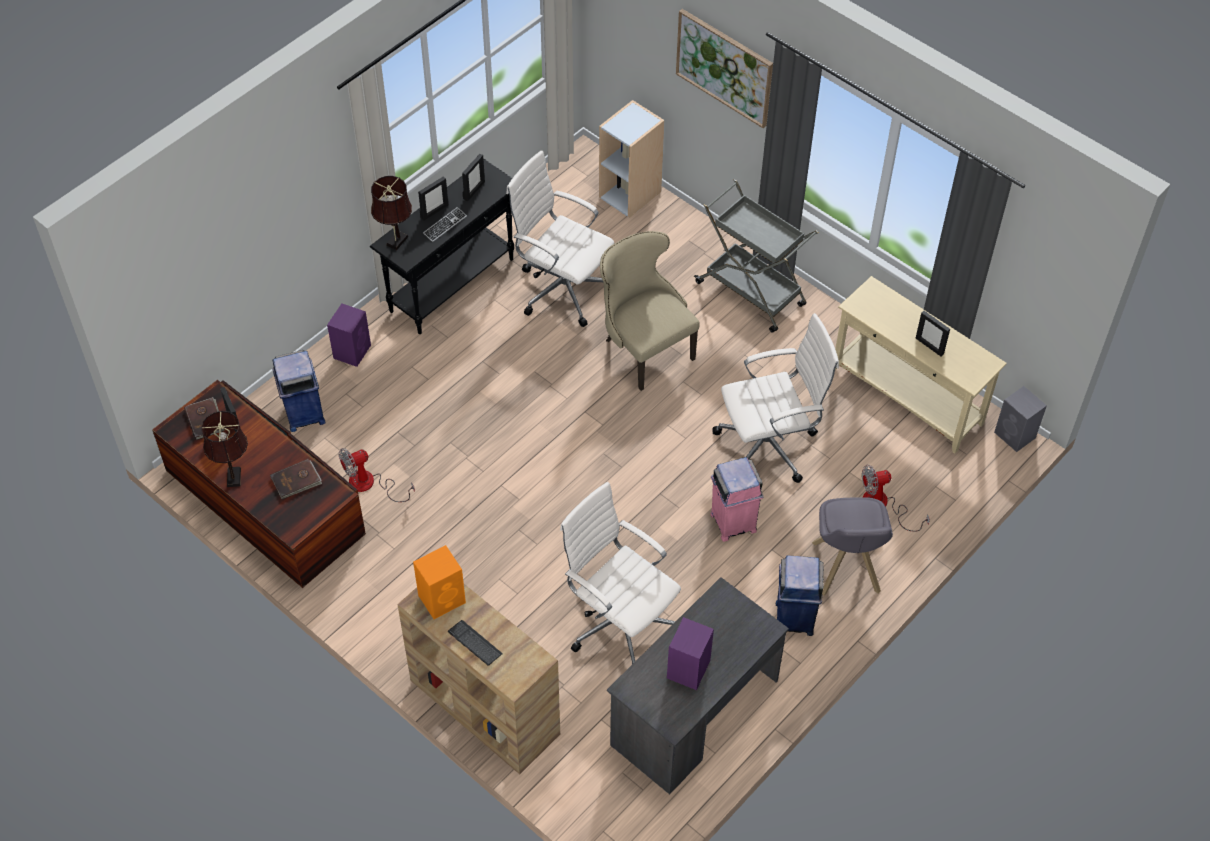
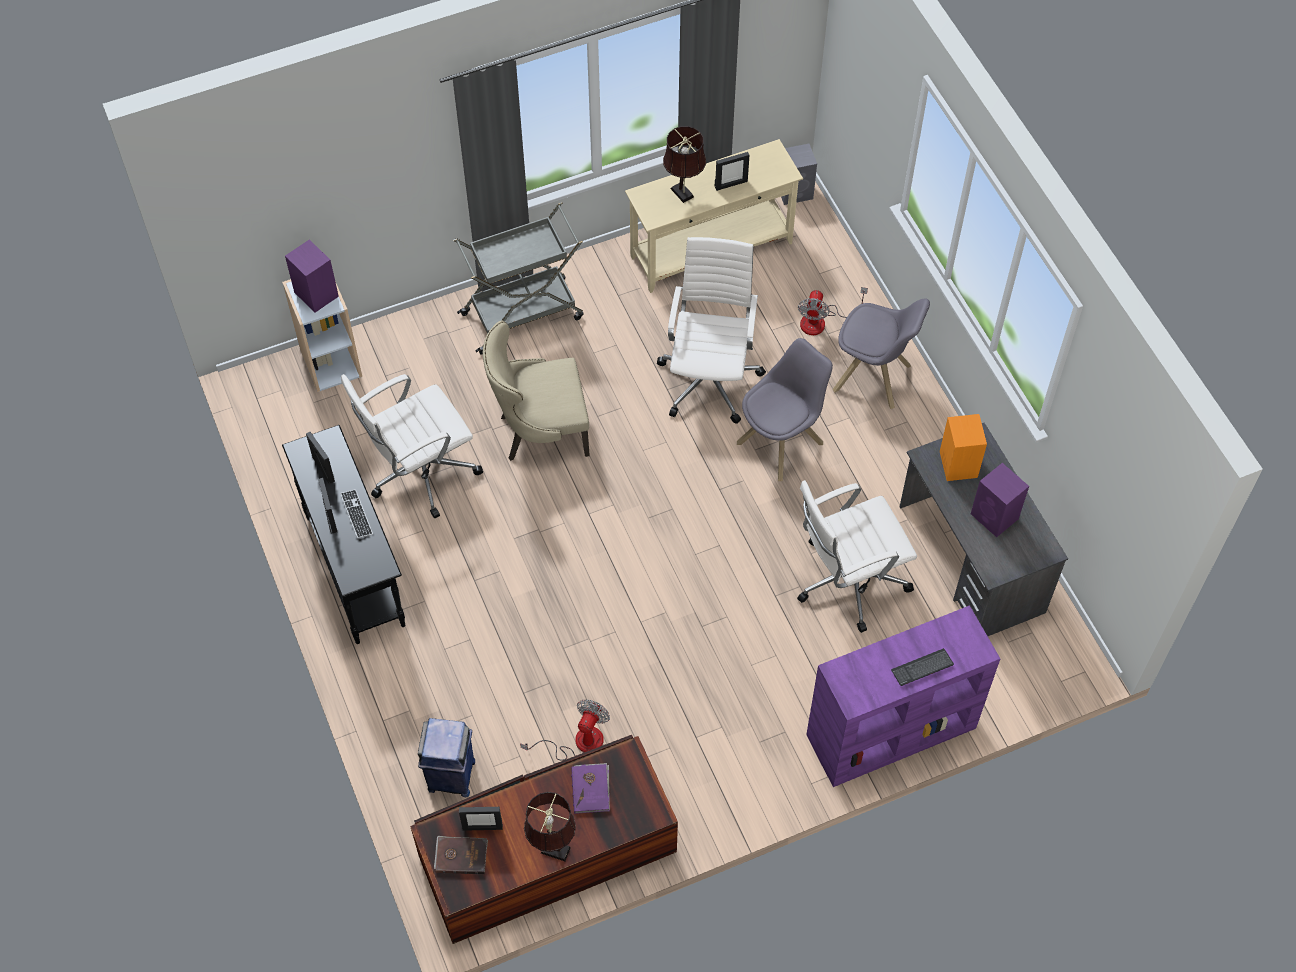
camera: 65 degrees left, 5 degrees up
(296, 480) = (591, 789): brown book -> purple book
(352, 351) = (390, 699): purple speaker -> purple speaker (315, 293)
(370, 484) = (578, 742): fan -> fan turned 150 degrees counterclockwise
(396, 242) = (353, 569): brown table lamp -> brown table lamp (683, 194)
(443, 598) = (858, 677): orange speaker -> orange speaker (958, 463)
(483, 708) = (891, 732): brown bookcase -> purple bookcase
(724, 67) = (383, 157): picture -> none
(733, 521) = (781, 443): pink trash can -> grey chair
(794, 617) = (906, 440): blue trash can -> none

